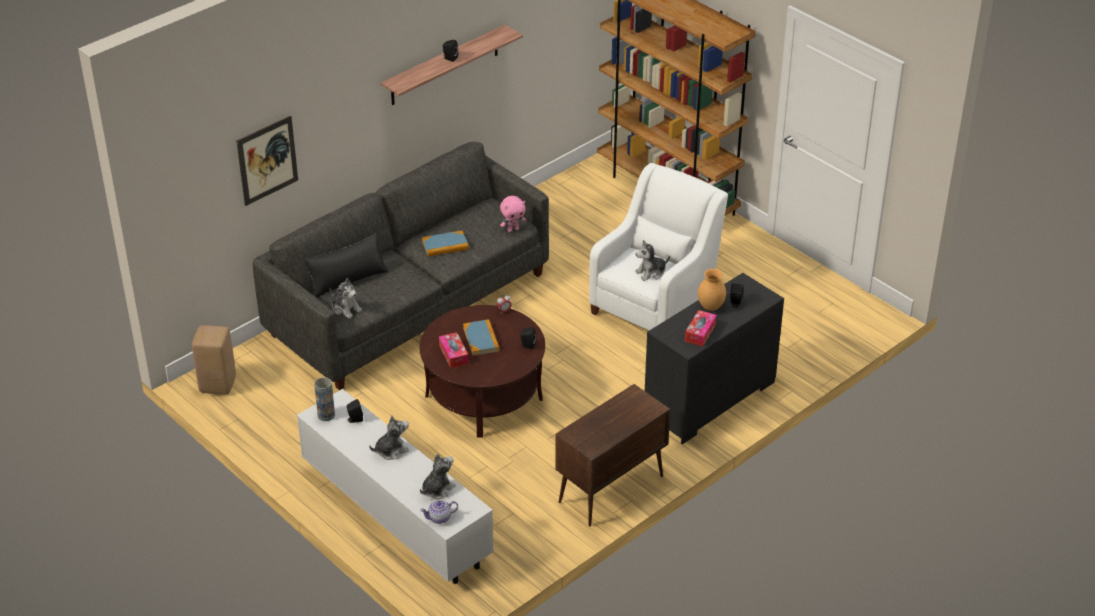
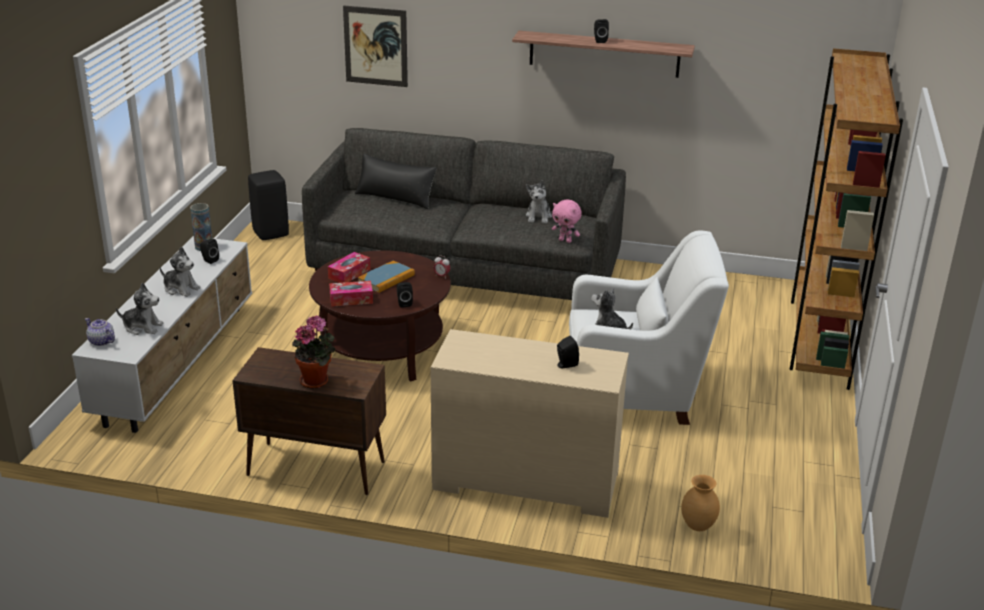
camera: 55 degrees right, 10 degrees down
(217, 384) = (271, 233): beige stool -> black stool
(345, 309) = (354, 208): plush toy -> plush toy (538, 216)
(445, 245) = (495, 218): book -> none
(628, 421) = (317, 380): none -> potted plant
(700, 332) = (486, 359): tissue box -> tissue box (351, 299)
(710, 400) = (525, 482): black dresser -> beige dresser
(711, 307) = (539, 352): brown vase -> brown vase (697, 526)

